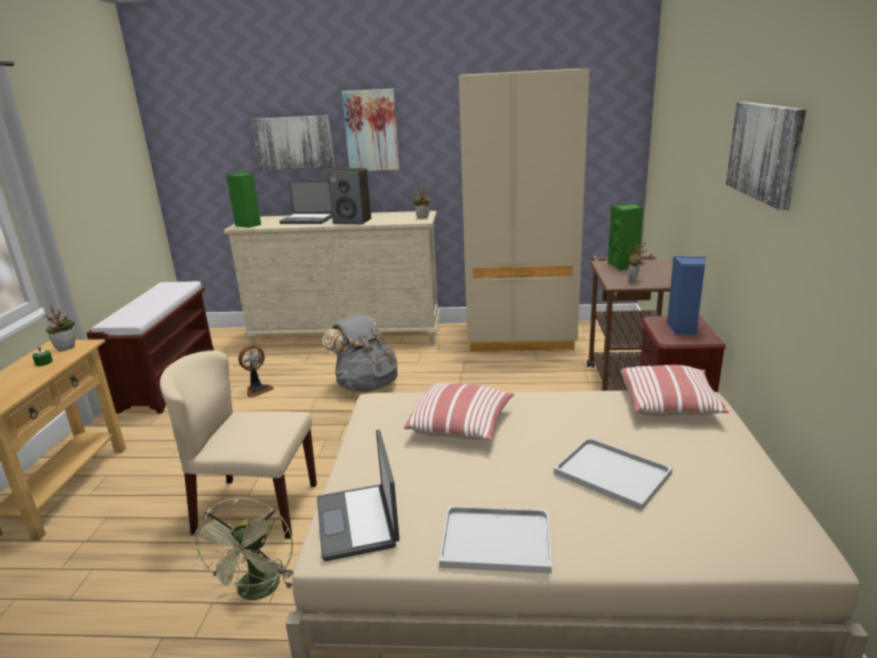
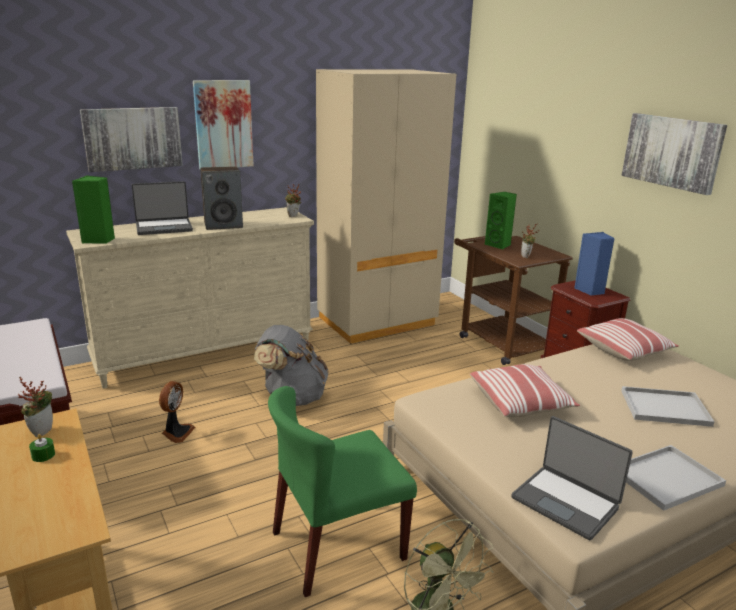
camera: 35 degrees left, 0 degrees up
(256, 508) = (337, 546): beige chair -> green chair

